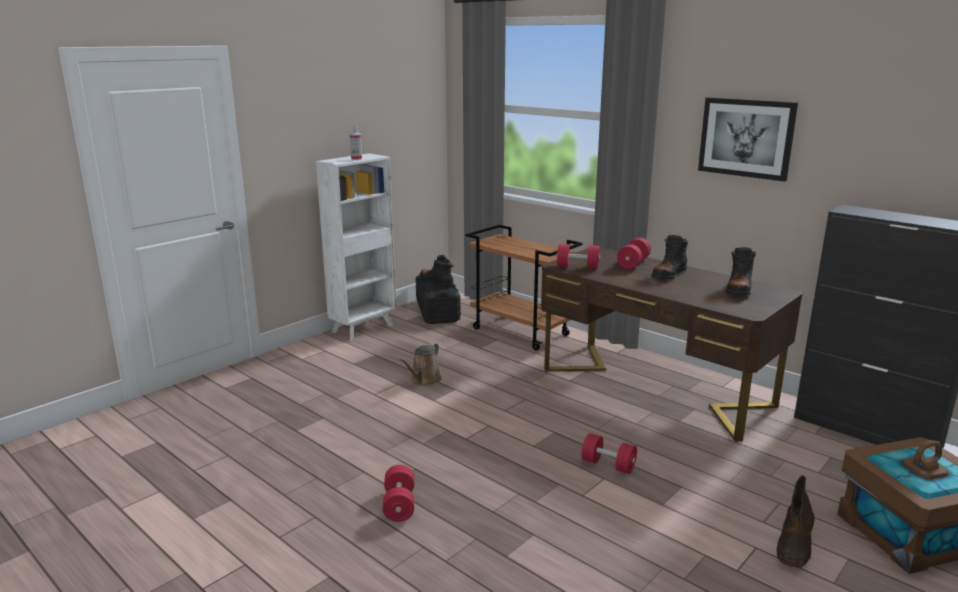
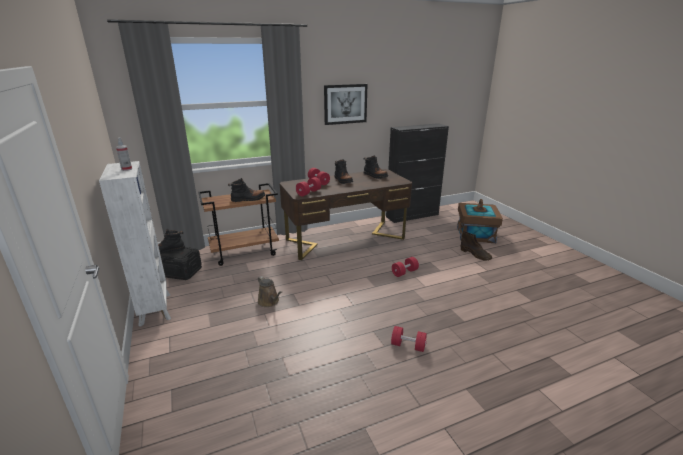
camera: 65 degrees left, 5 degrees up
(526, 251) = (248, 199): none -> black boot

